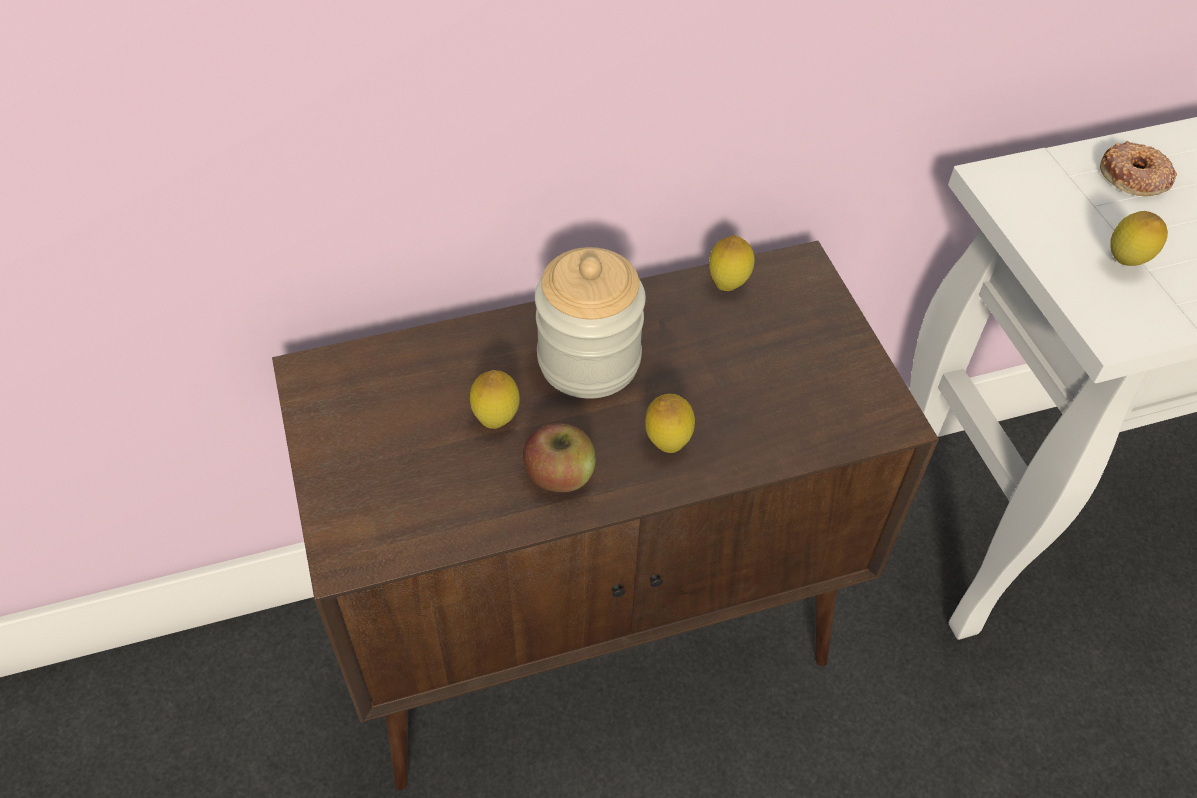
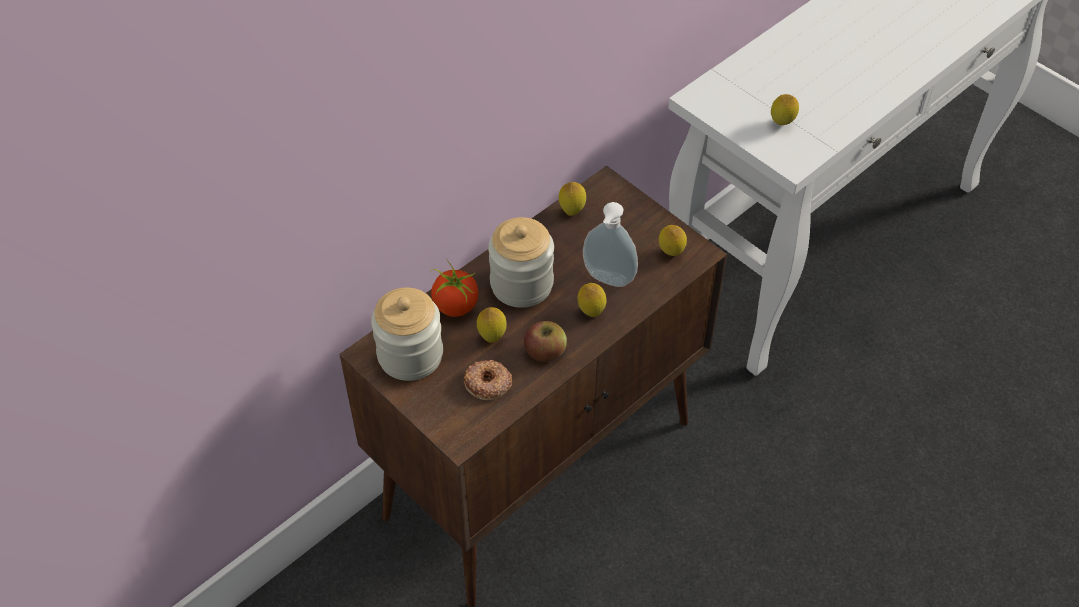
camera: 25 degrees left, 0 degrees up
(364, 399) = (410, 355): none -> jar
(474, 354) = (455, 306): none -> tomato
(721, 405) = (607, 280): none -> soap dispenser
(846, 403) = (671, 253): none -> lemon
(1134, 176) = (764, 70): donut -> donut (487, 383)

